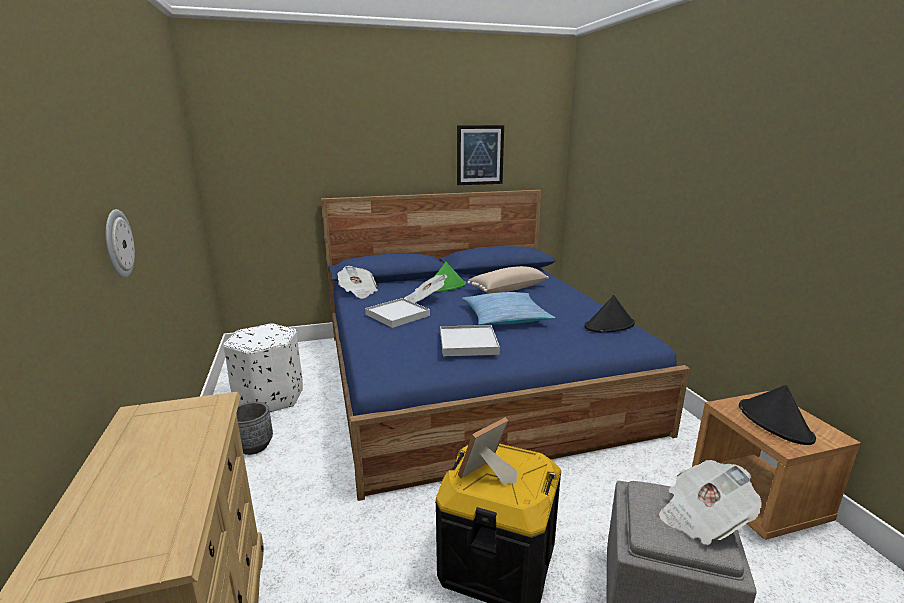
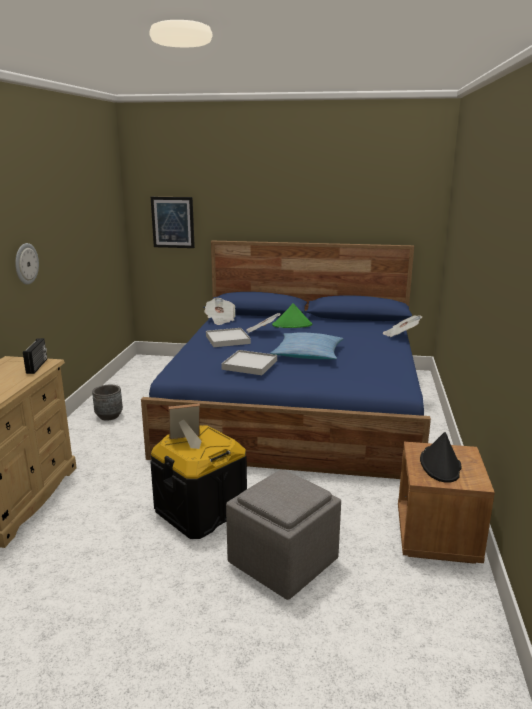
camera: 25 degrees right, 0 degrees up
(204, 414) = (37, 366): none -> radio
(270, 398) = (140, 390): white ottoman -> none
(479, 155) = (353, 210): picture -> picture (173, 222)
(507, 289) = (342, 334): beige pillow -> none
(609, 325) = (386, 373): black hat -> none
(702, 518) = (297, 496): newspaper -> newspaper (400, 335)

